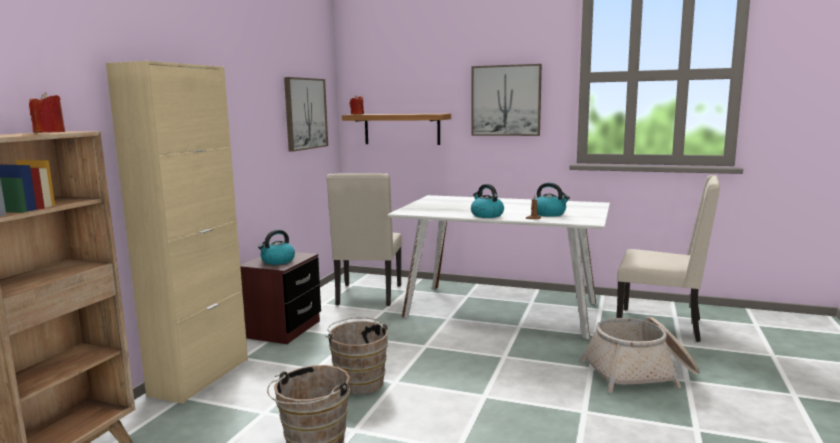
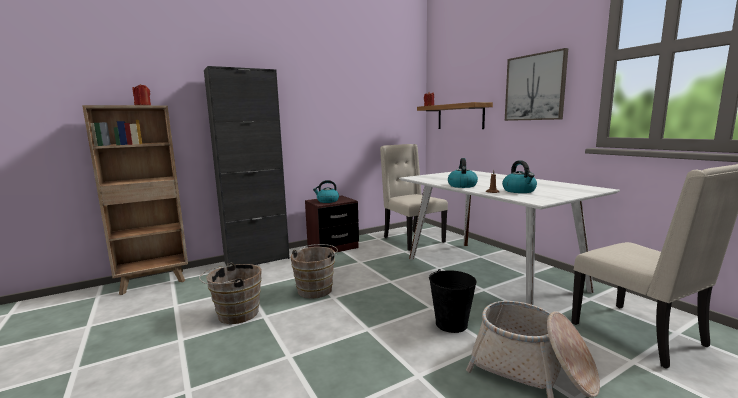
camera: 40 degrees right, 0 degrees up
(200, 377) = (257, 260): beige cabinet -> black cabinet
(305, 113) = (385, 105): picture -> none
(368, 296) = (412, 240): beige chair -> beige chair turned 105 degrees clockwise
(542, 363) = (451, 324): none -> black bucket

